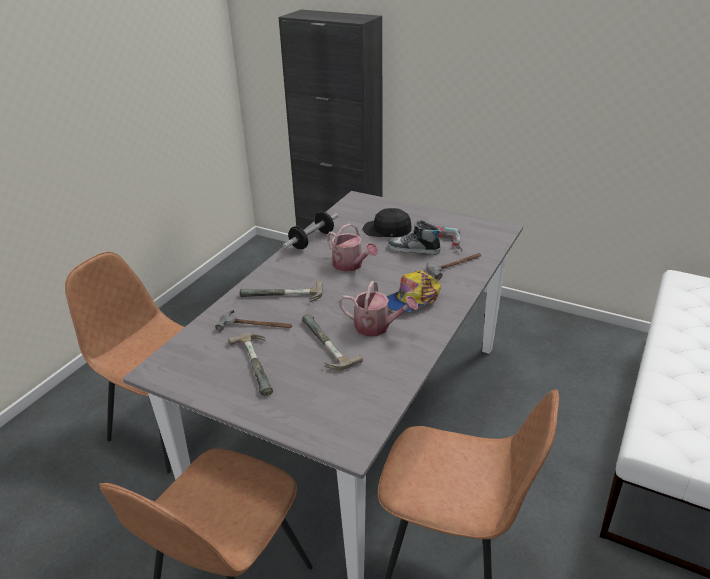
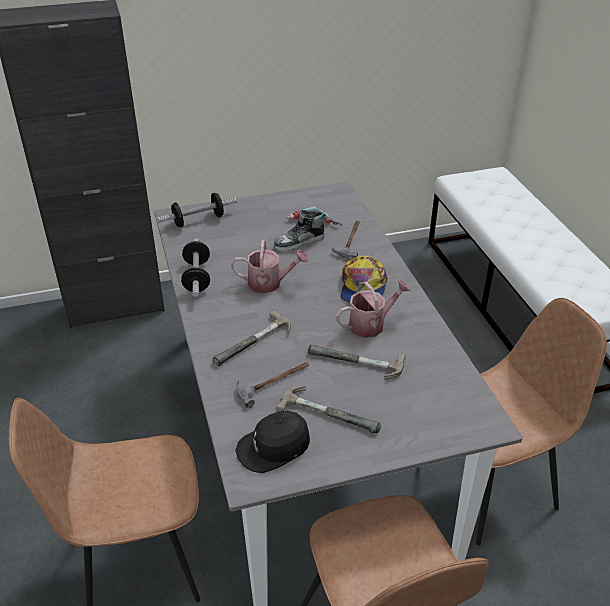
camera: 45 degrees left, 5 degrees up
(367, 207) = (198, 220): none -> dumbbell
(387, 230) = (250, 234): black cap -> black cap (274, 447)

